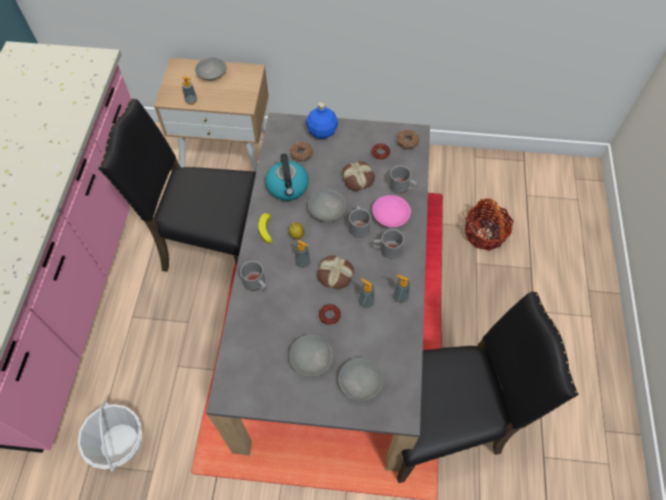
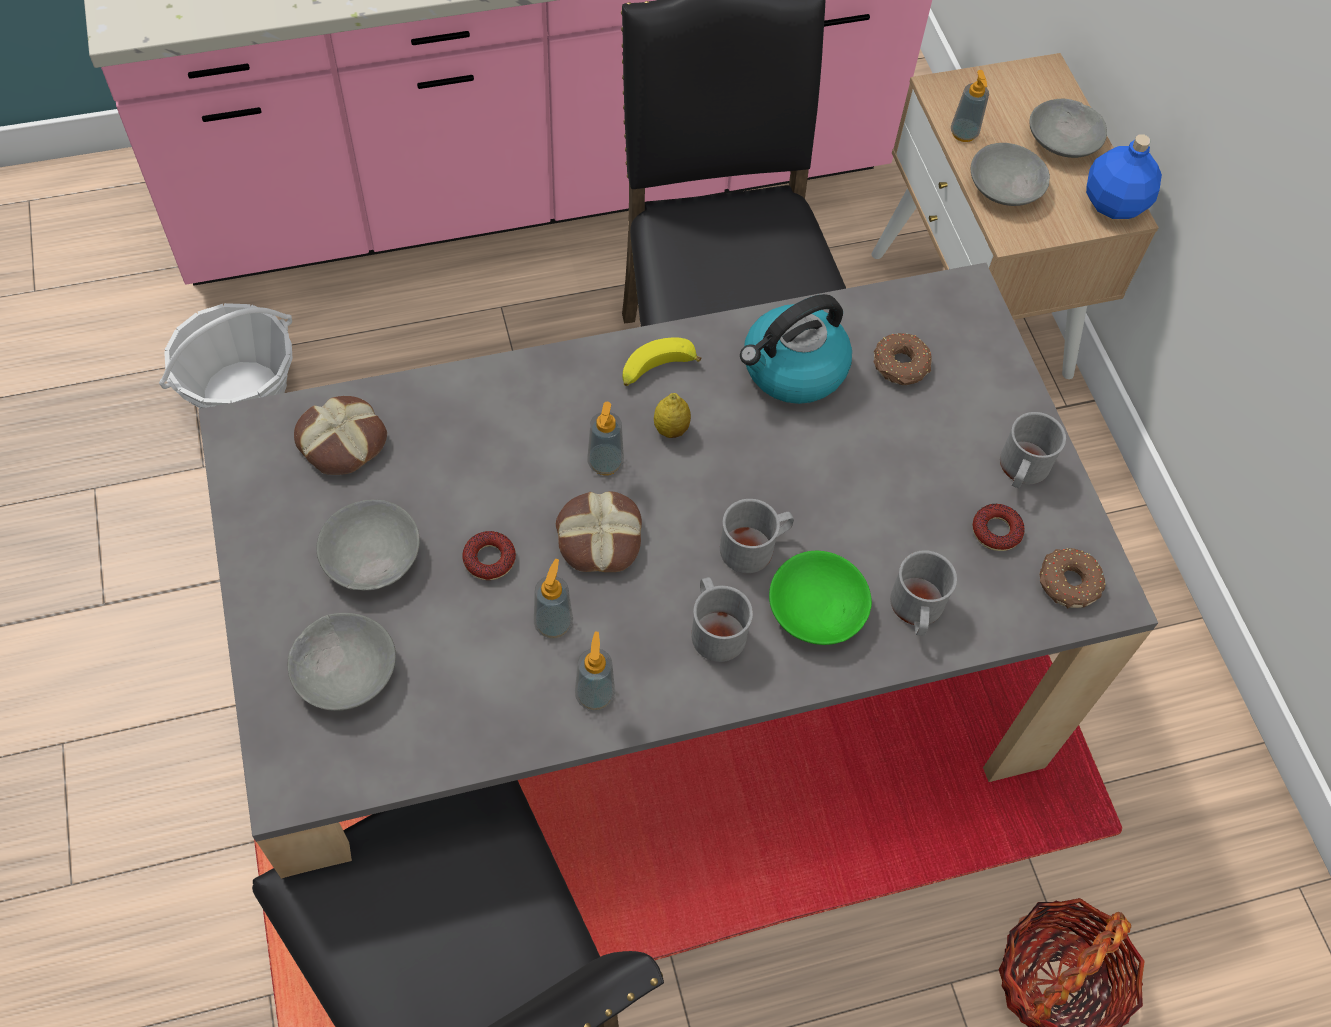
camera: 65 degrees right, 0 degrees up
(256, 284) = (516, 394): grey mug -> grey mug (1021, 470)
(321, 132) = (990, 384): blue bottle -> blue bottle (1113, 203)
(327, 210) = (769, 468): grey bowl -> grey bowl (1006, 187)
(358, 178) = (892, 505): bread -> bread (342, 443)
(391, 216) = (817, 609): pink bowl -> green bowl

